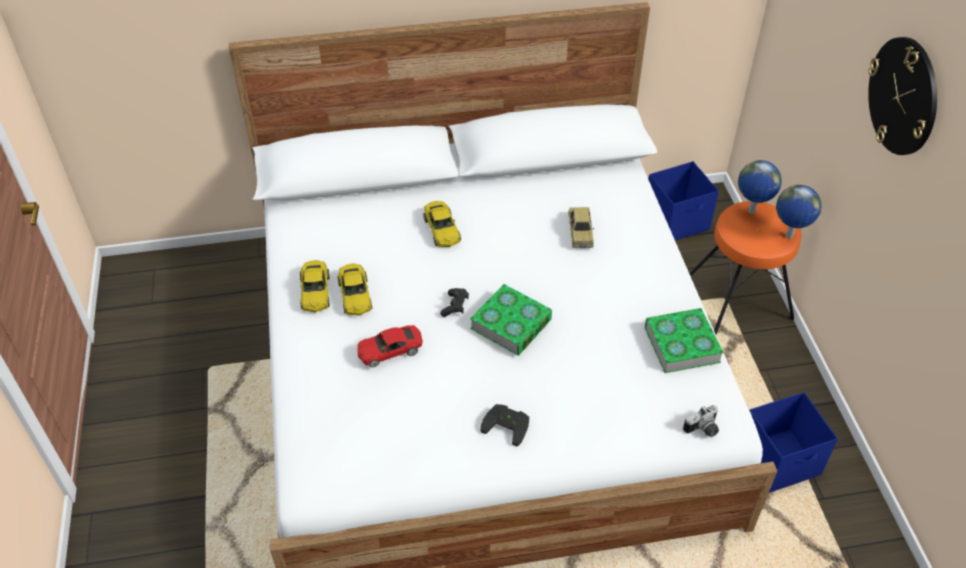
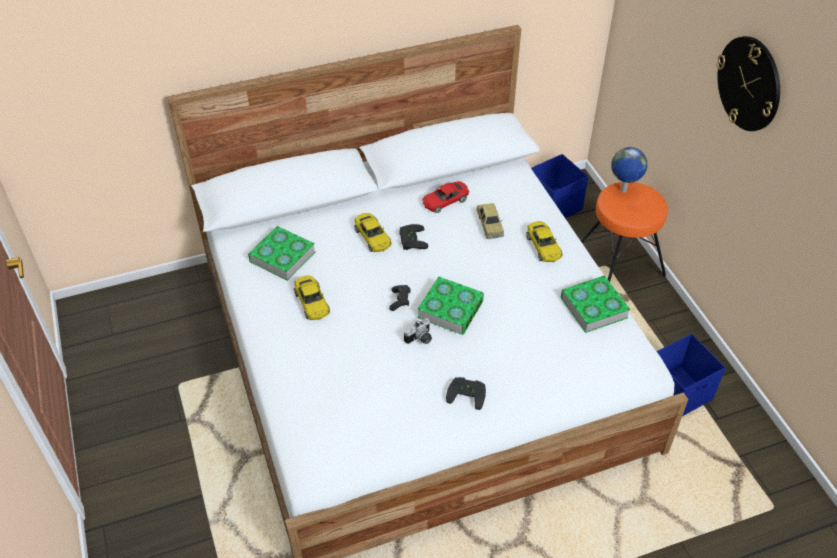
camera: 10 degrees left, 0 degrees up
(315, 291) = (276, 304): yellow toy car -> yellow toy car (543, 246)
(335, 239) = (282, 257): none -> book
(390, 350) = (354, 345): red toy car -> red toy car (445, 201)
(484, 238) = (410, 240): none -> black game controller
(703, 430) = (626, 374): camera -> camera (420, 339)
(789, 237) = (658, 208): globe -> none

